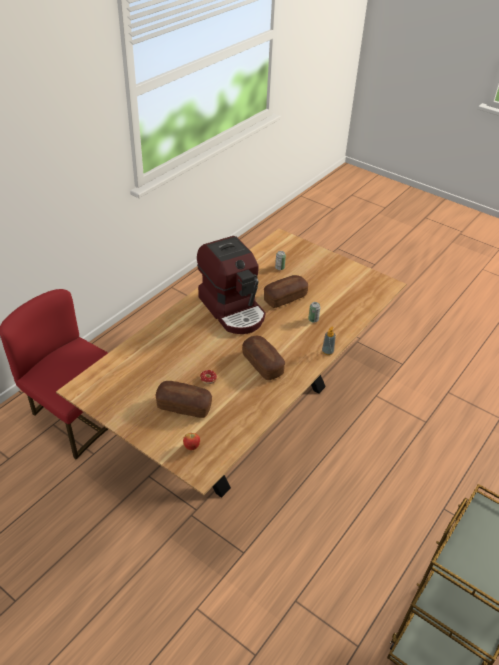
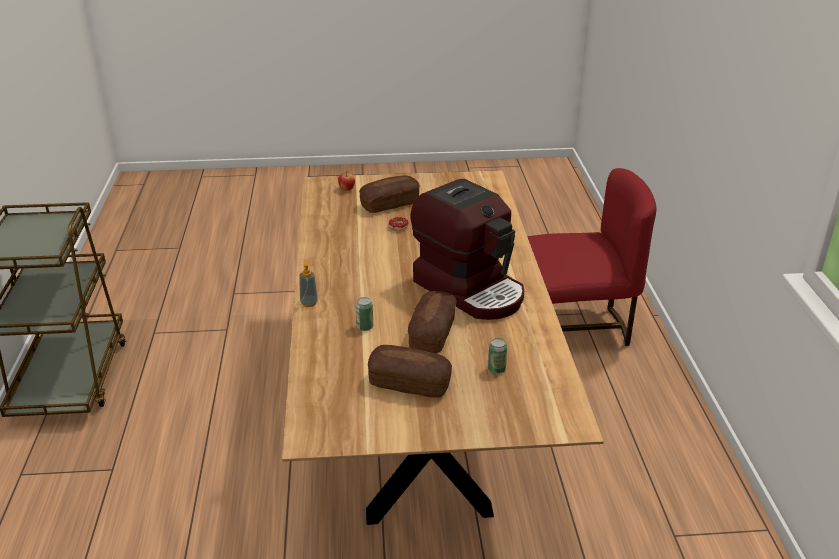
camera: 140 degrees right, 10 degrees down
(233, 309) = (470, 289): coffee machine -> coffee machine turned 150 degrees counterclockwise
(262, 364) = (364, 259): bread -> bread (409, 383)

